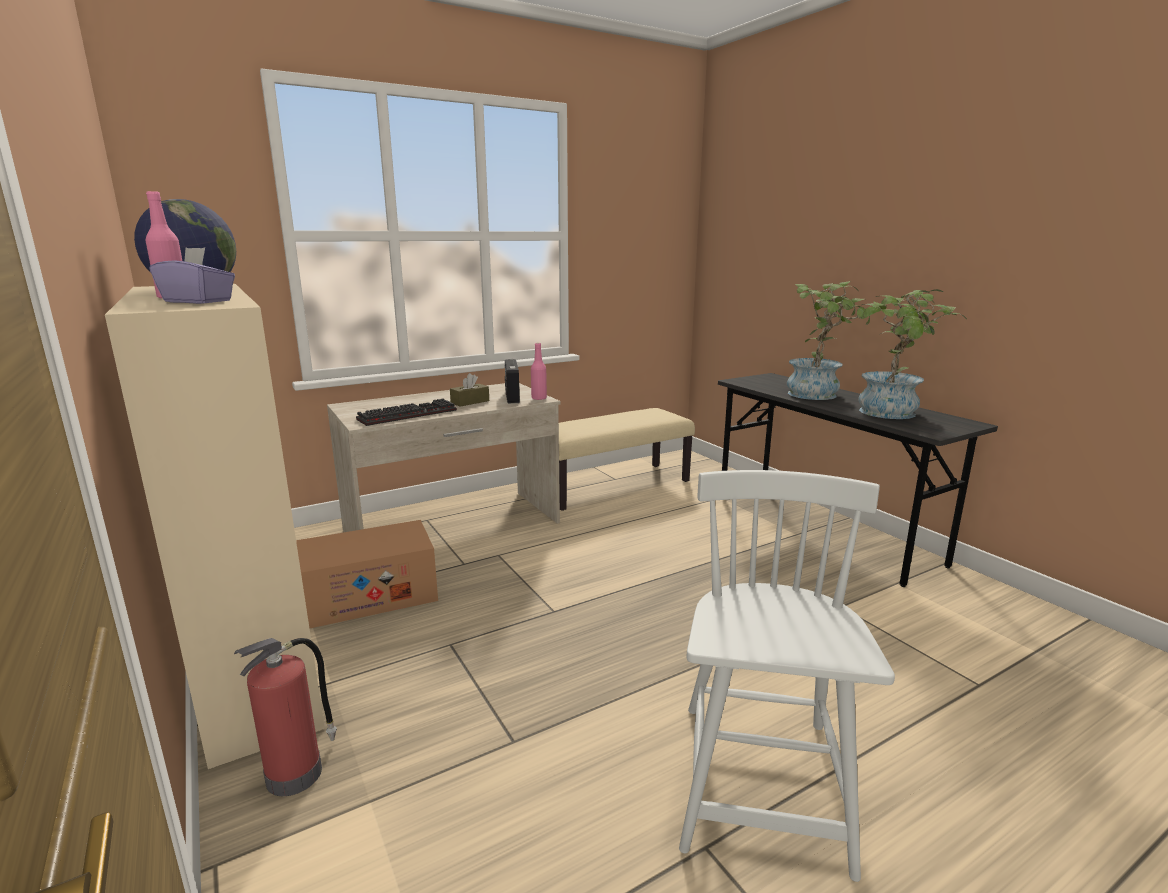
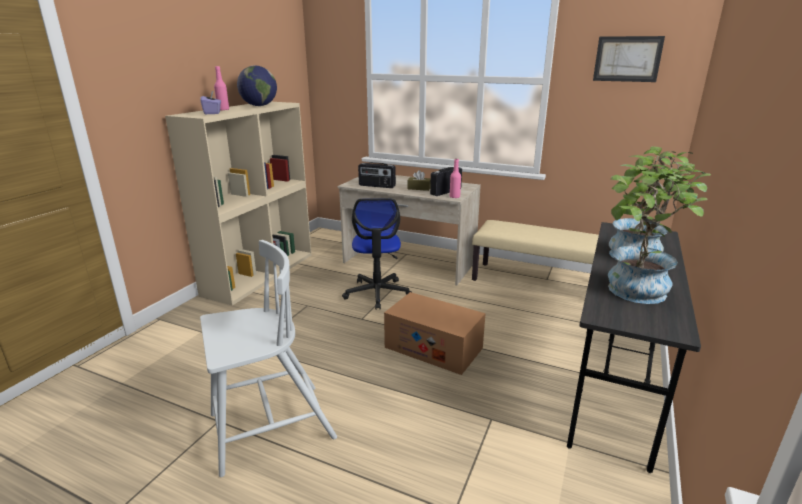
camera: 55 degrees right, 5 degrees up
(297, 773) = (206, 312): fire extinguisher -> none
(370, 596) = (324, 273): cardboard box -> cardboard box (433, 347)
(408, 414) = (377, 186): keyboard -> radio
(502, 576) = (377, 293): none -> office chair
(638, 209) = (627, 59): none -> picture

